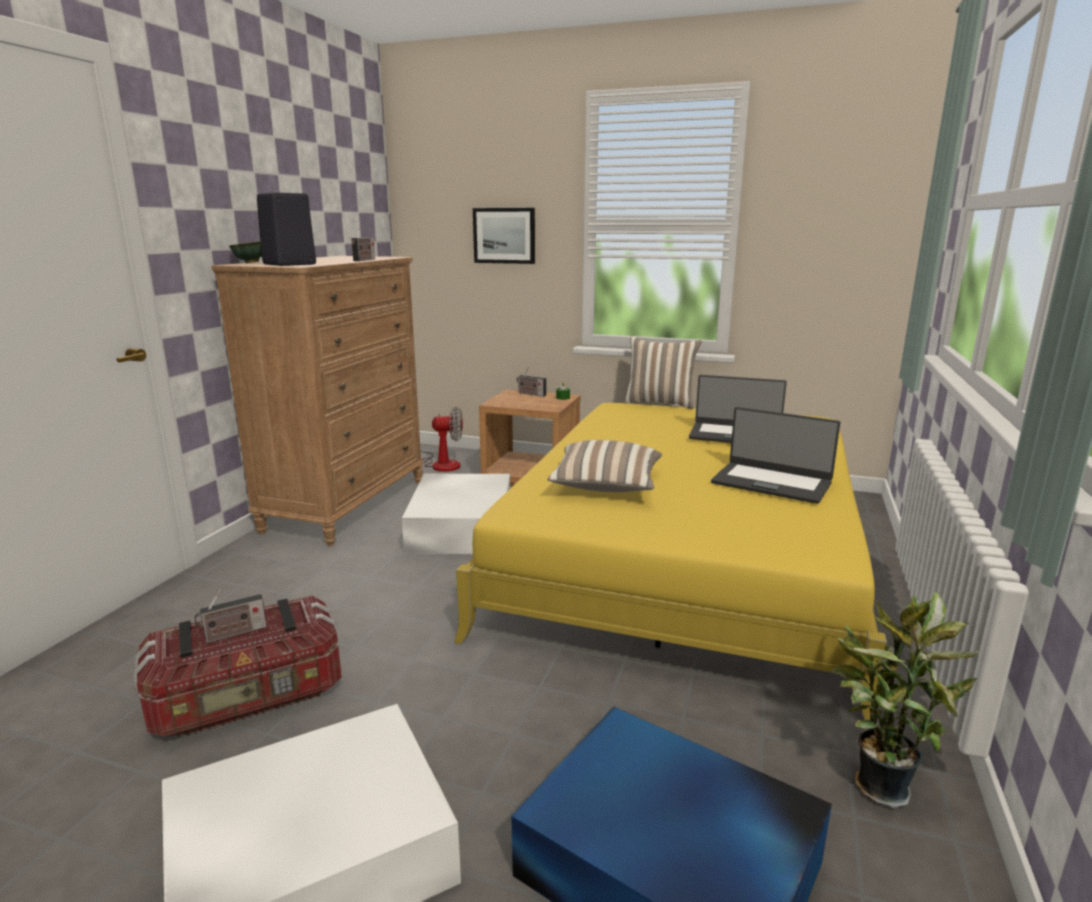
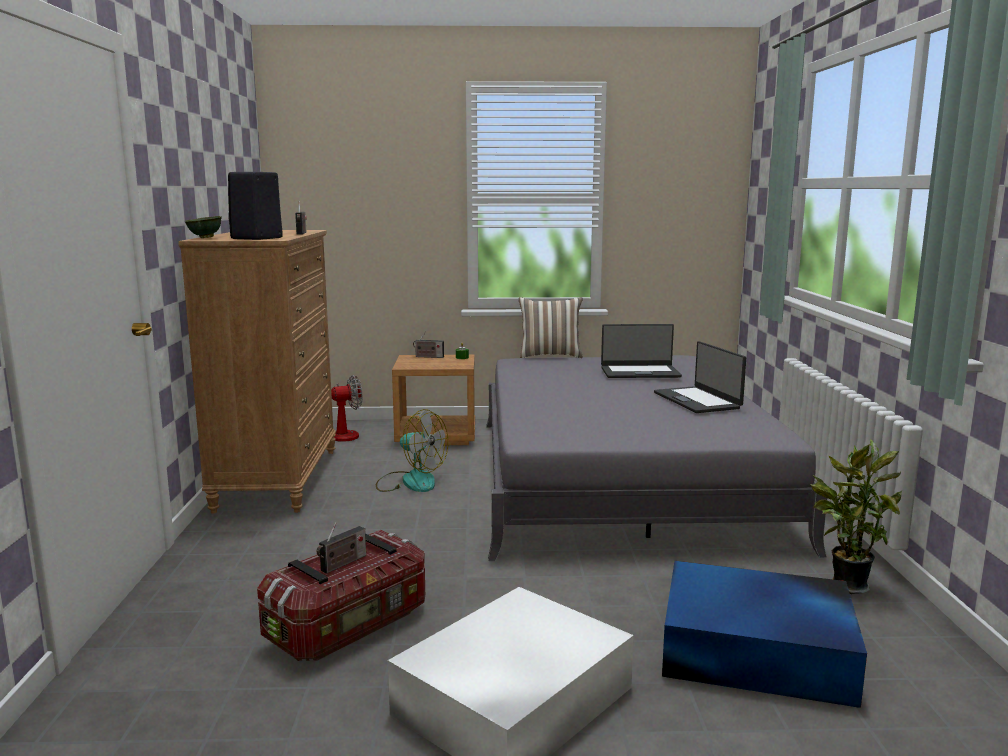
camera: 20 degrees left, 5 degrees down
(462, 526) = (410, 481): white storage box -> fan
(504, 235) = (388, 208): picture -> none
(606, 486) = (579, 415): pillow -> none
(685, 556) = (619, 477): yellow bed -> grey bed
(771, 482) = (697, 400): laptop -> laptop turned 60 degrees clockwise

